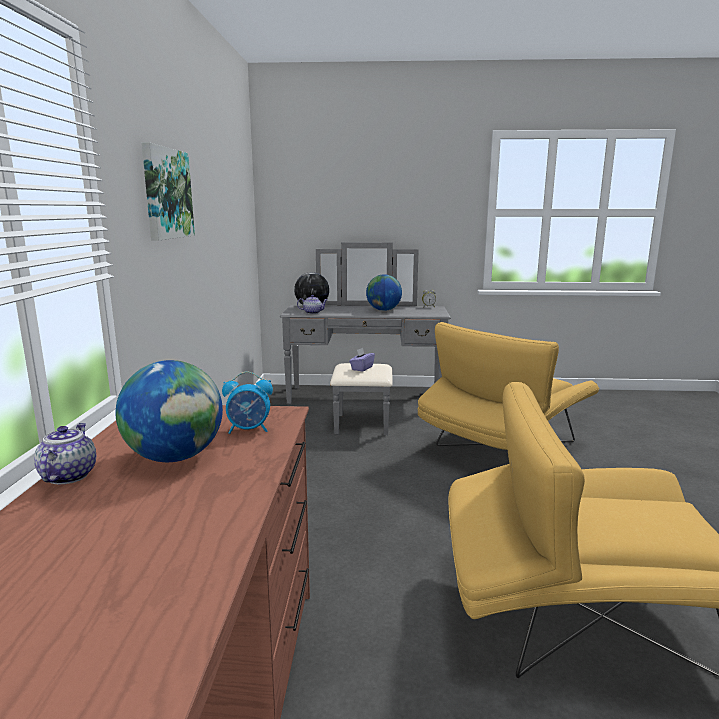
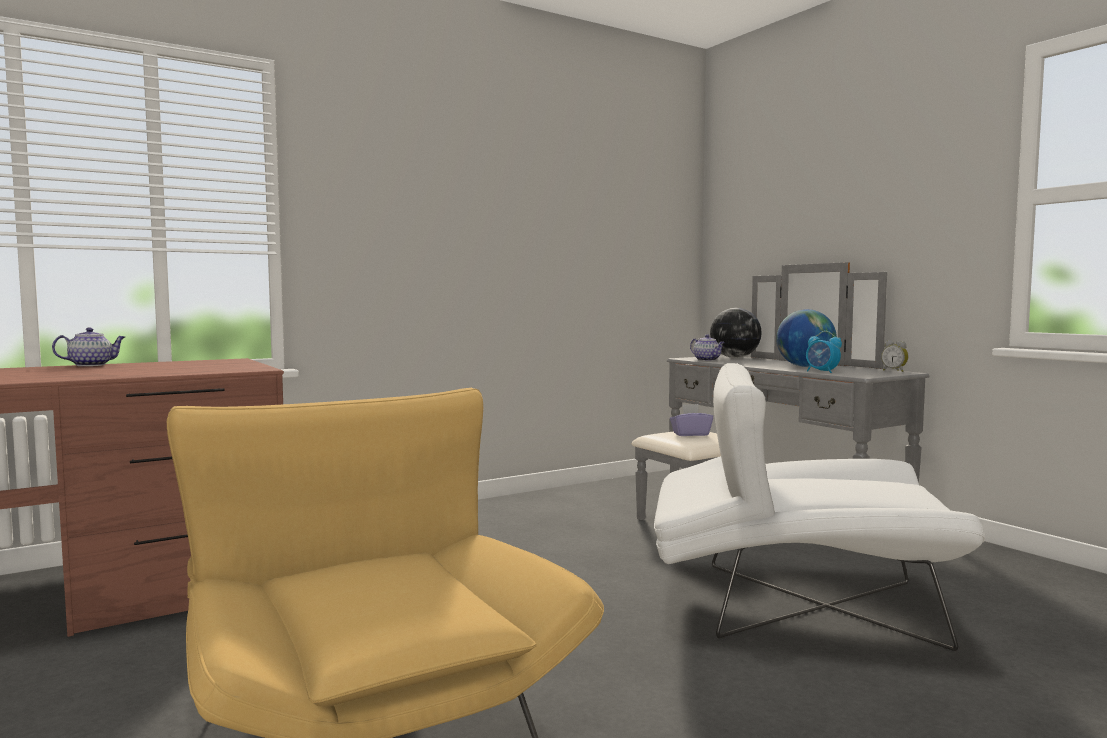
camera: 55 degrees right, 10 degrees down
(166, 194) = (420, 194): picture -> none
(175, 457) = (133, 368): globe -> none
(249, 430) = (204, 369): alarm clock -> alarm clock (822, 372)
(502, 448) = (795, 605): yellow armchair -> white armchair

